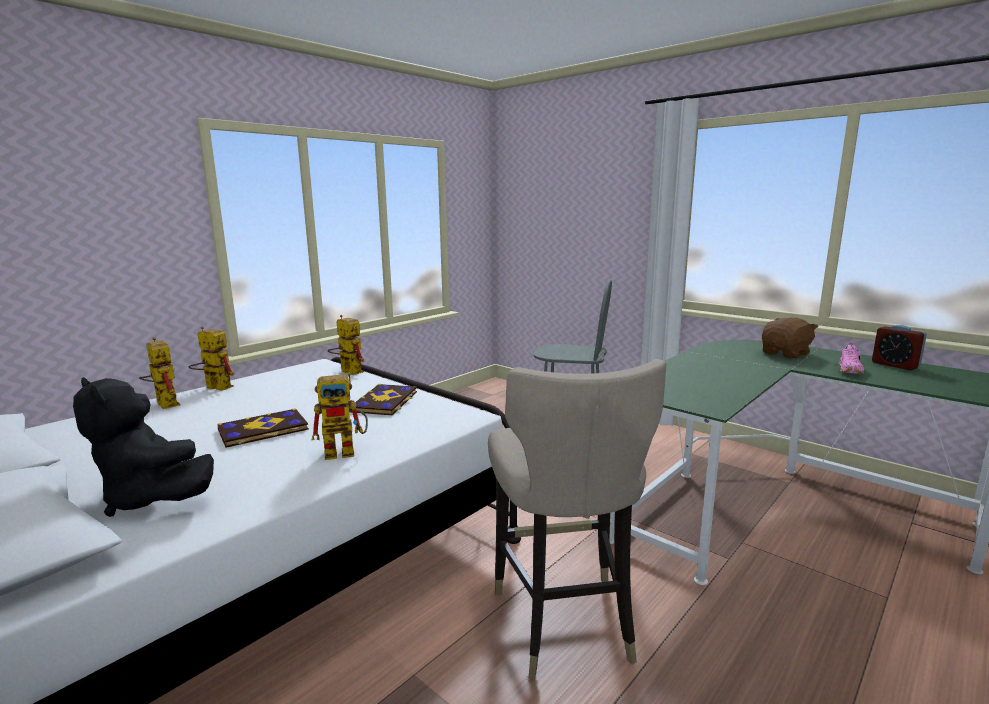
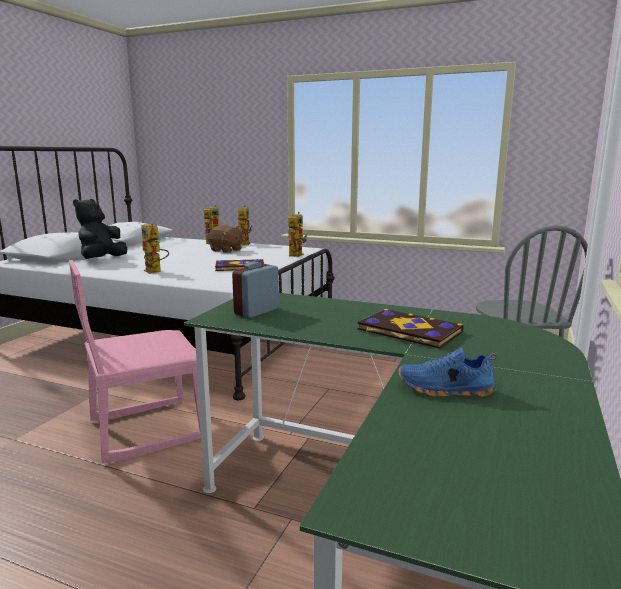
camera: 70 degrees right, 0 degrees up
(263, 430) = (182, 258): book -> book (409, 331)
(563, 621) = (146, 429): beige stool -> pink chair
(786, 354) = (497, 355): brown plush toy -> brown plush toy (226, 250)
(850, 370) = (446, 390): pink shoe -> blue shoe
(895, 365) = (542, 434): alarm clock -> alarm clock (256, 311)

